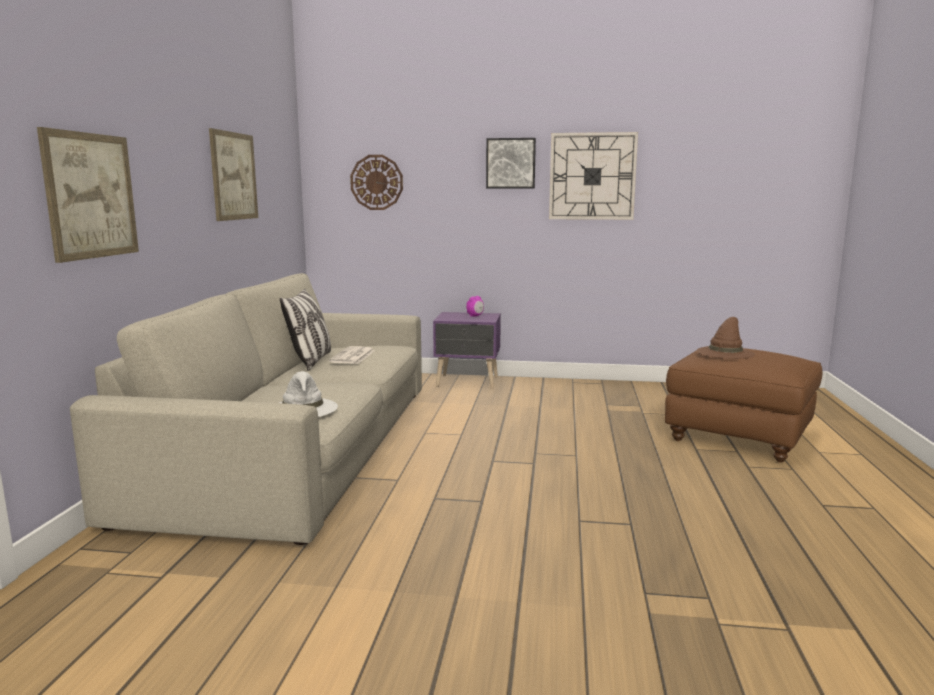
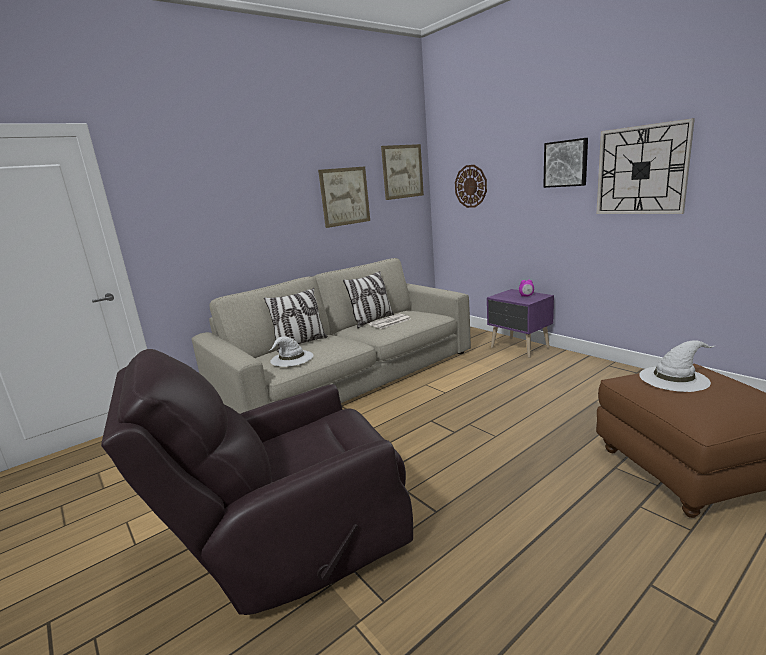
camera: 45 degrees right, 5 degrees up
(91, 196) = (211, 226): picture -> picture (402, 171)
(256, 397) = (300, 343): none -> pillow
(549, 607) = (290, 543): none -> brown armchair
(725, 352) = (674, 378): brown hat -> white hat

